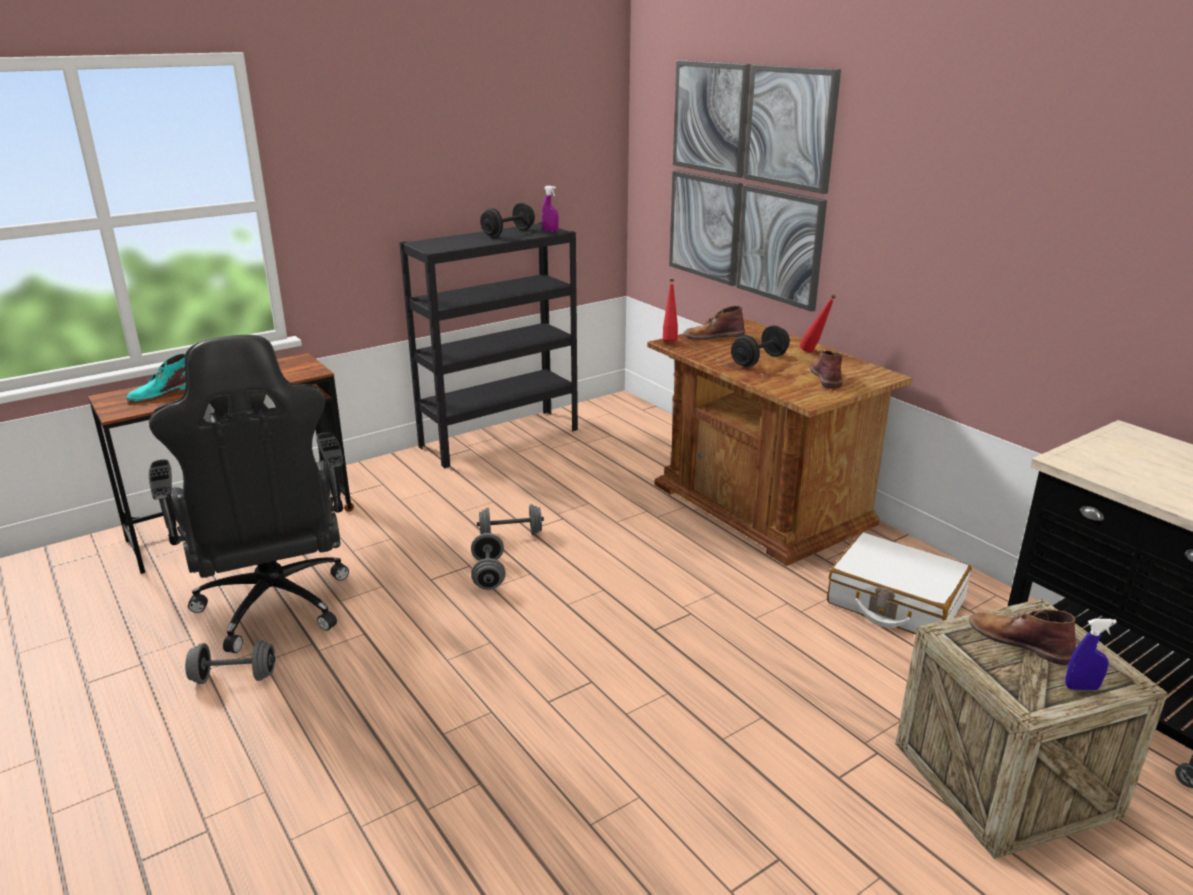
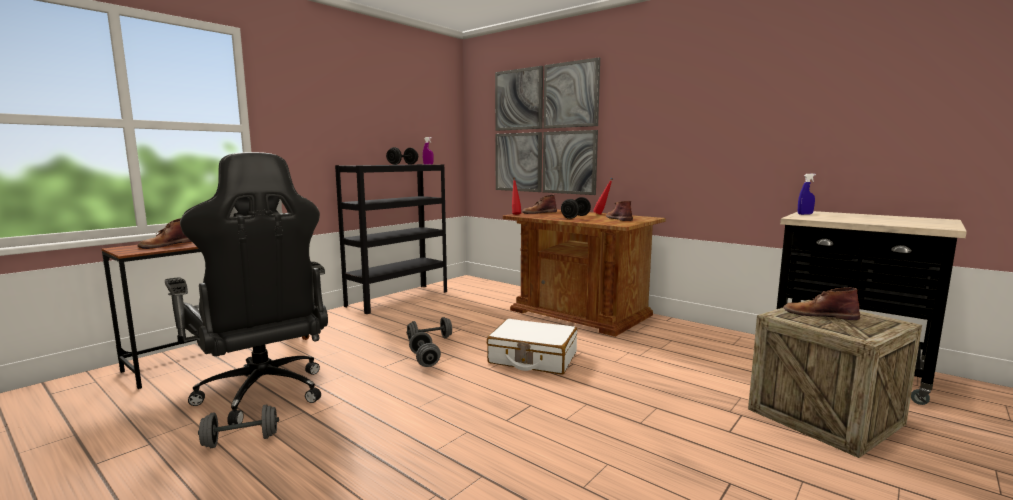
camera: 15 degrees left, 15 degrees down
(162, 392) = (167, 244): turquoise boot -> brown boot
(895, 602) = (689, 345): white suitcase -> white suitcase (532, 358)
(1081, 687) = (877, 327): blue spray bottle -> blue spray bottle (805, 214)

